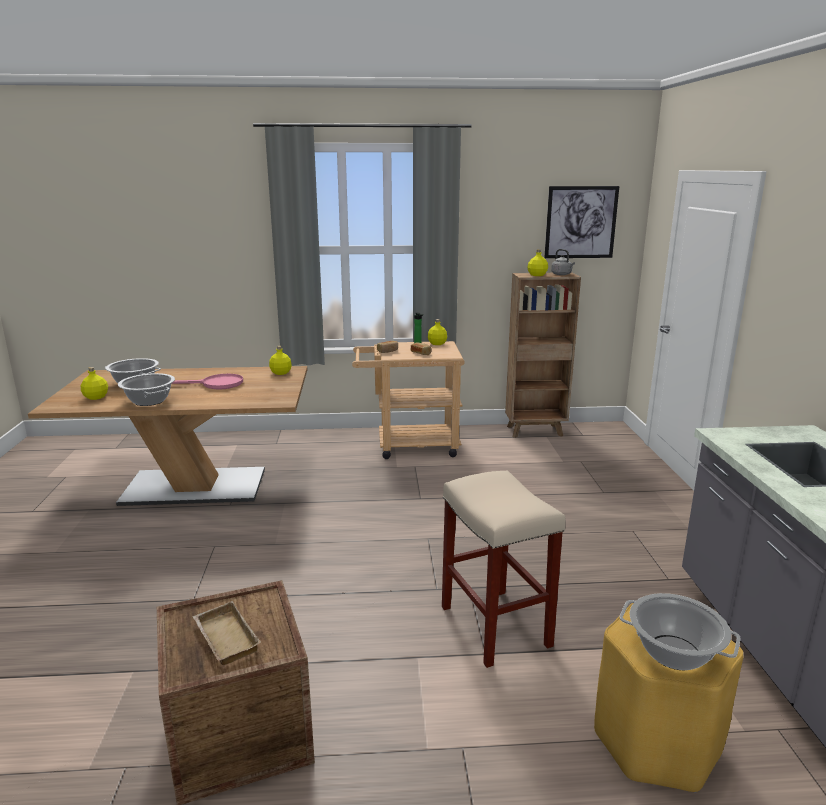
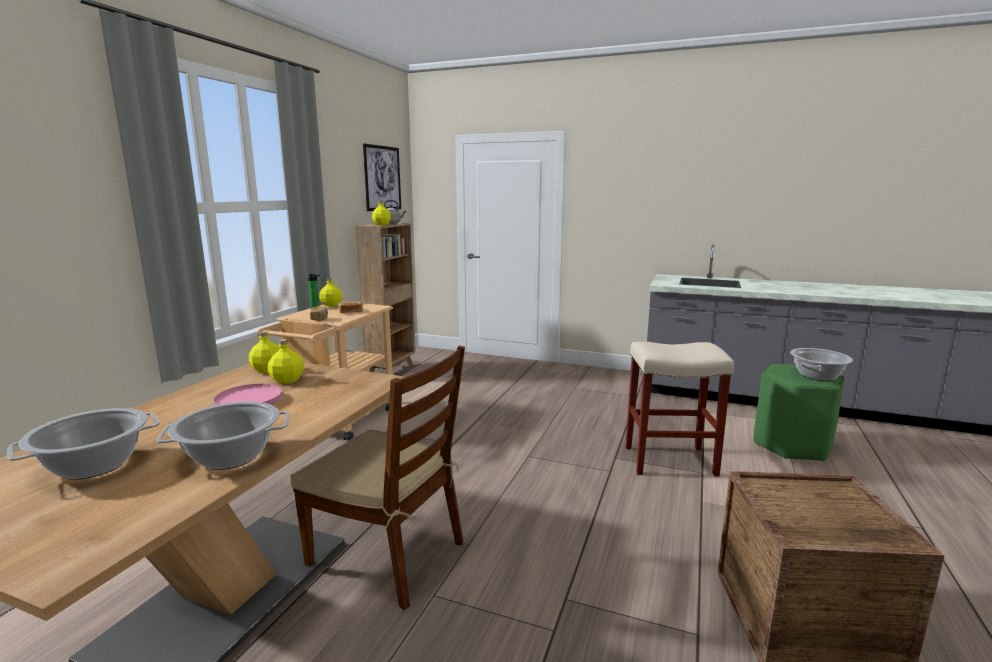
camera: 65 degrees left, 5 degrees down
(96, 397) = (102, 508): yellow bottle -> yellow bottle (287, 380)
(224, 638) = (832, 513): beige tray -> none
(248, 519) = (389, 555): none -> brown chair
(655, 742) = (791, 445): yellow stool -> green stool

